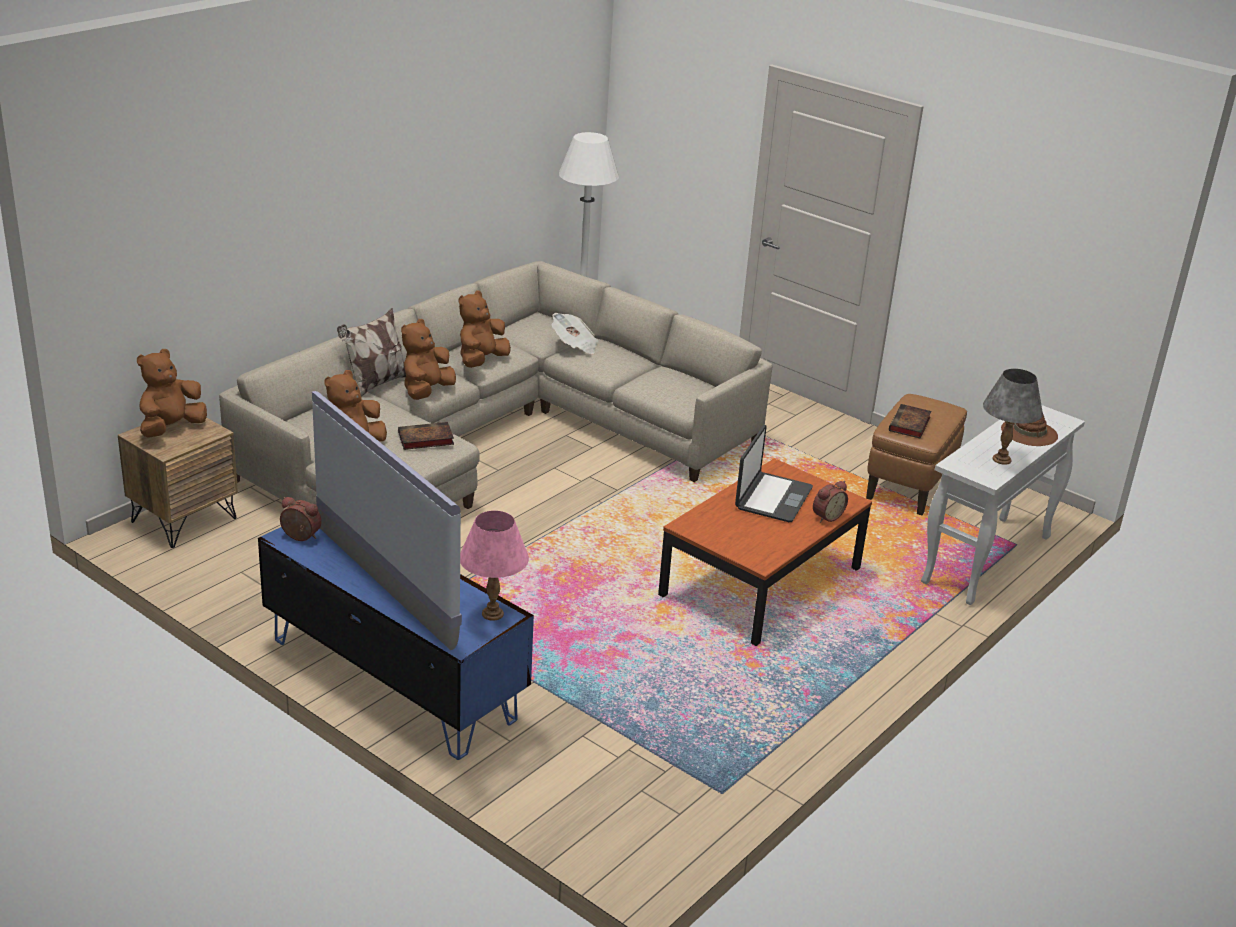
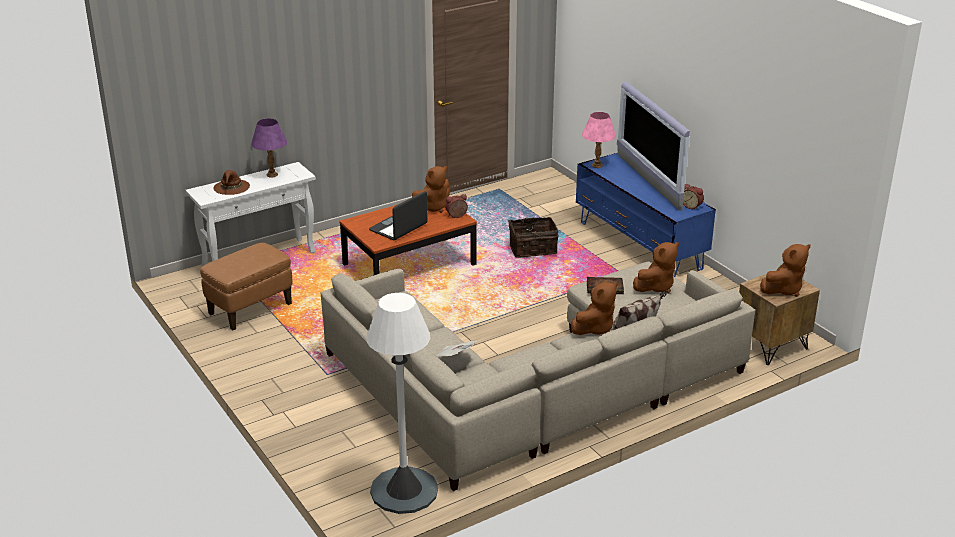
camera: 160 degrees left, 0 degrees up
(481, 361) = (542, 353): brown plush toy -> brown plush toy (432, 207)
(582, 641) = (532, 249): none -> basket
(826, 516) = (376, 215): alarm clock -> alarm clock (457, 216)
(909, 425) = (261, 254): book -> none
(1002, 459) = (272, 175): grey table lamp -> purple table lamp

